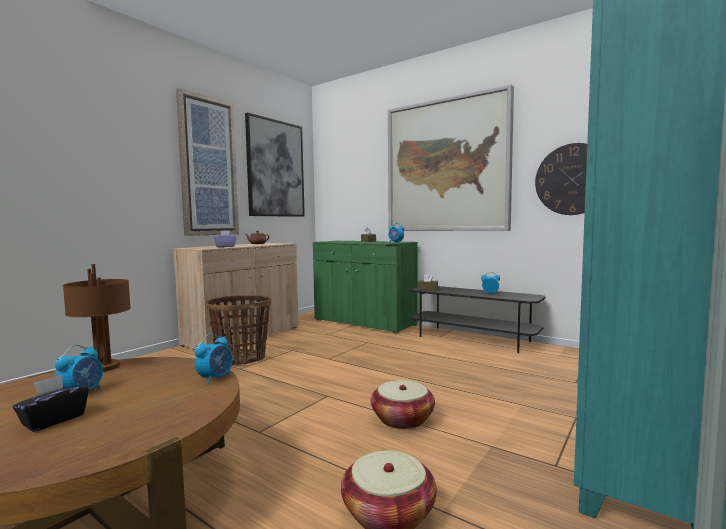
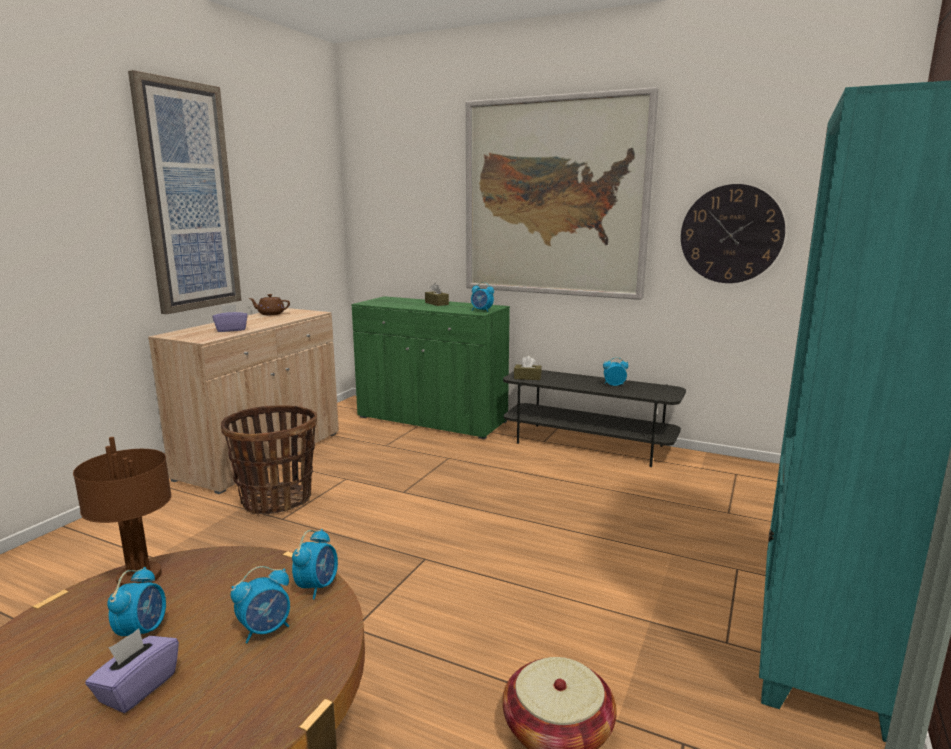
camera: 10 degrees left, 10 degrees up
(53, 420) = (137, 688): black tissue box -> purple tissue box
(163, 397) = (266, 630): none -> alarm clock
(275, 169) = (287, 188): picture -> none
(402, 419) = (534, 590): basket -> none

